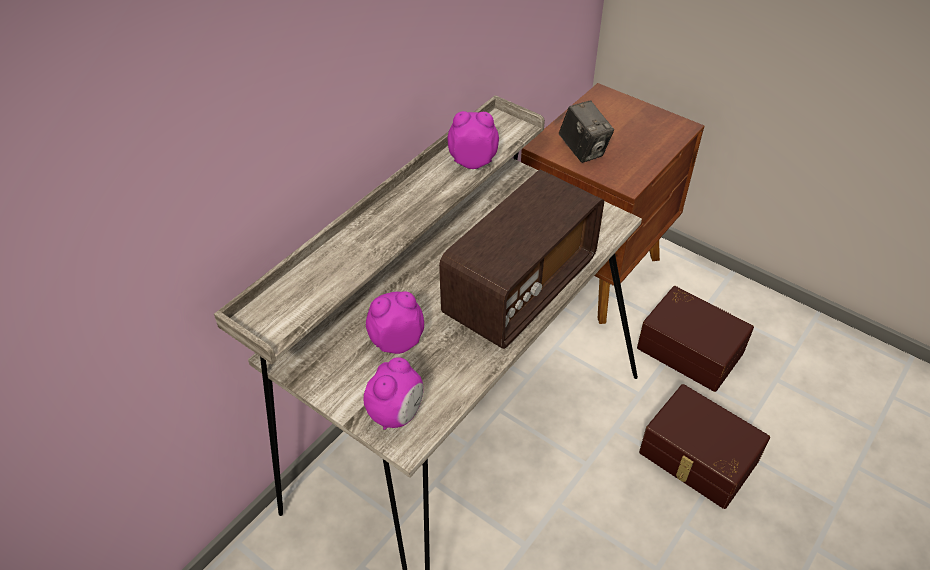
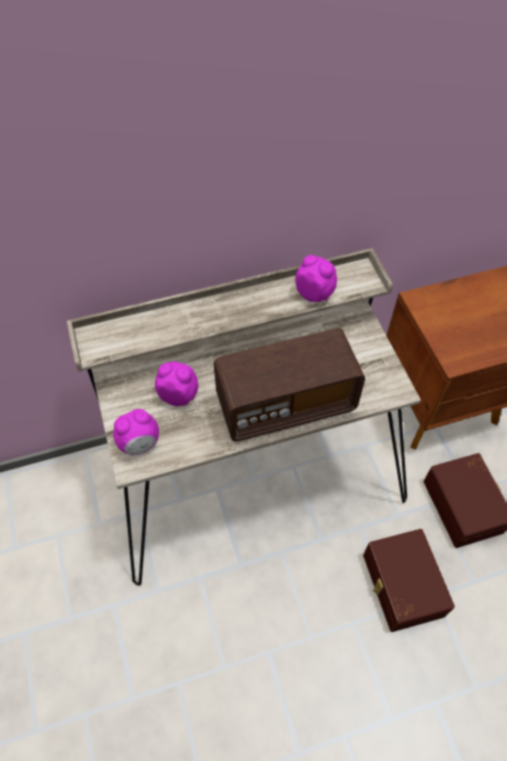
camera: 35 degrees right, 10 degrees up
(583, 150) = (443, 318): camera -> none

